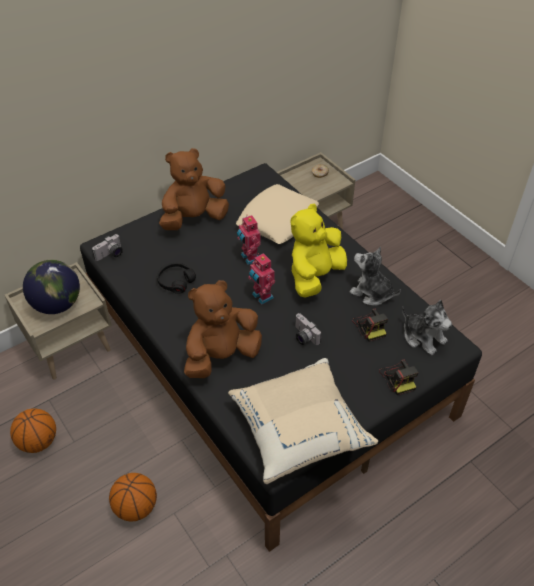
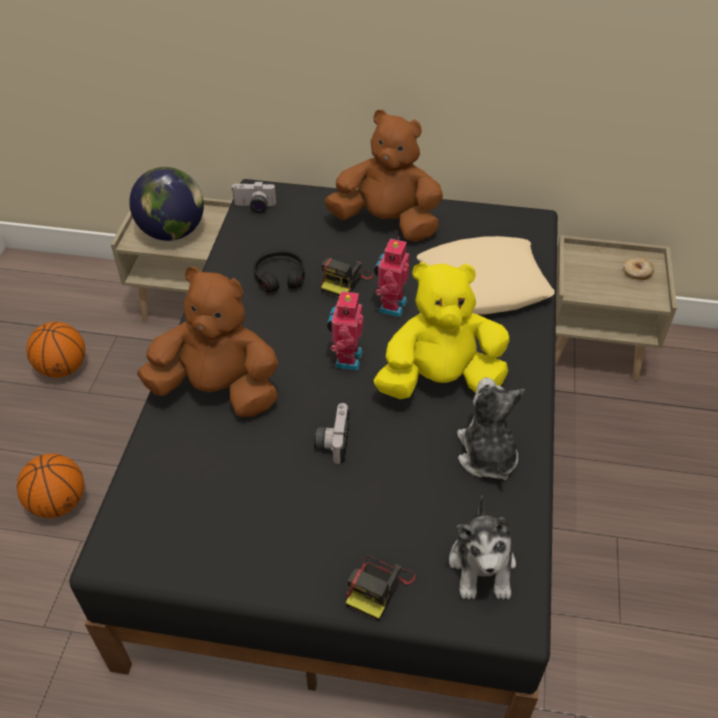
camera: 45 degrees right, 0 degrees up
(298, 429) = (185, 540): beige pillow -> none
(369, 326) = (428, 493): camera -> camera (345, 282)

